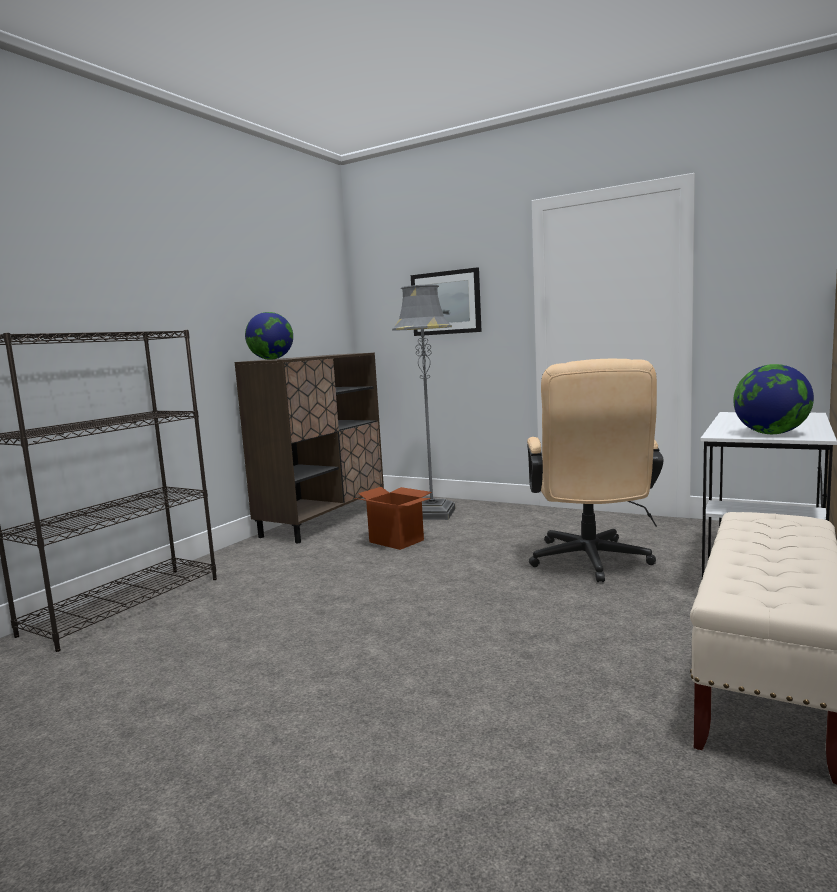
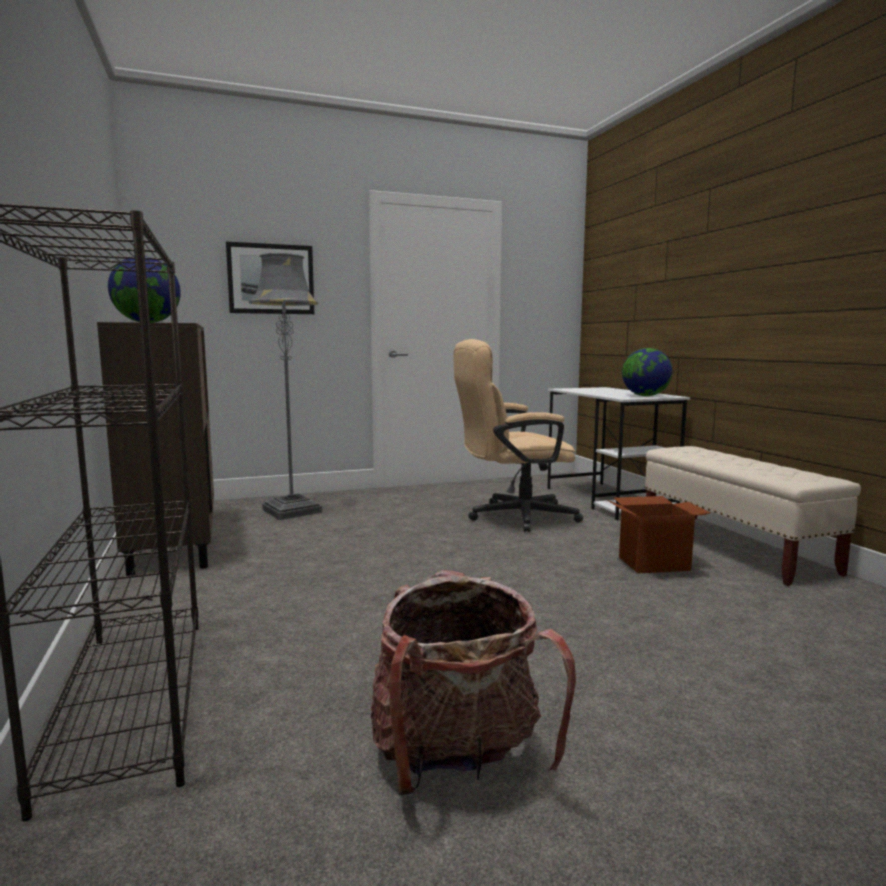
camera: 50 degrees left, 0 degrees up
(129, 705) = (456, 759): none -> backpack
(396, 541) = (320, 539): cardboard box -> cardboard box (654, 564)
(590, 563) = (512, 517): beige office chair -> beige office chair turned 120 degrees clockwise

